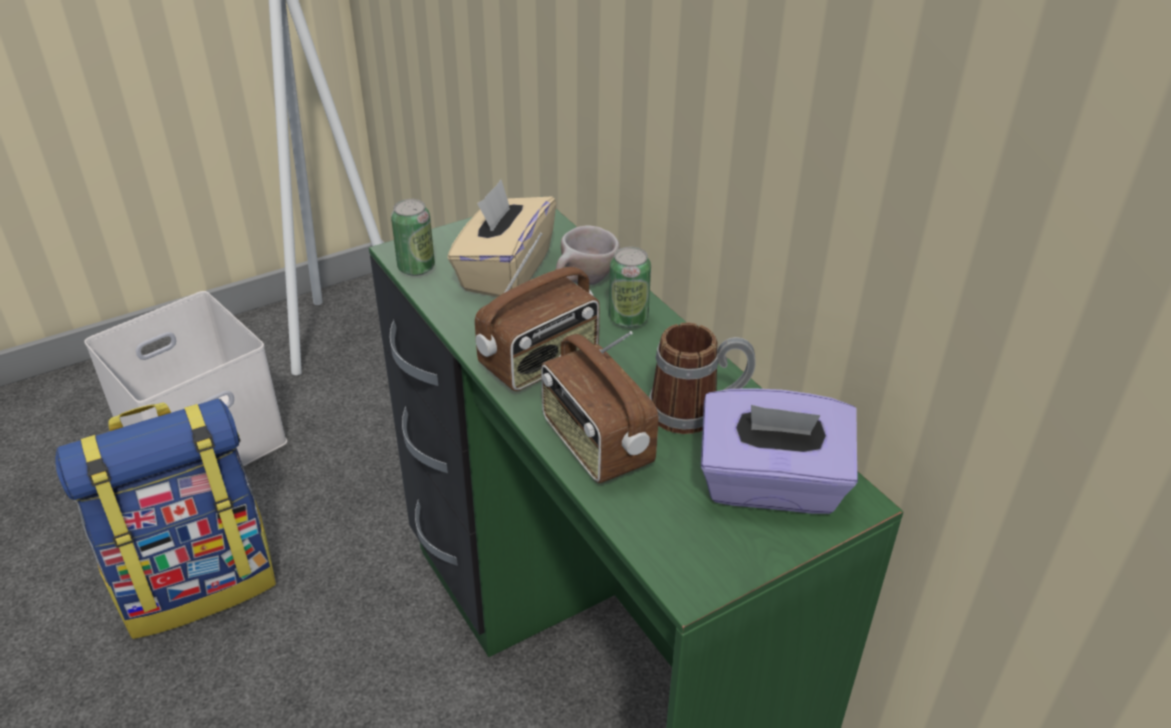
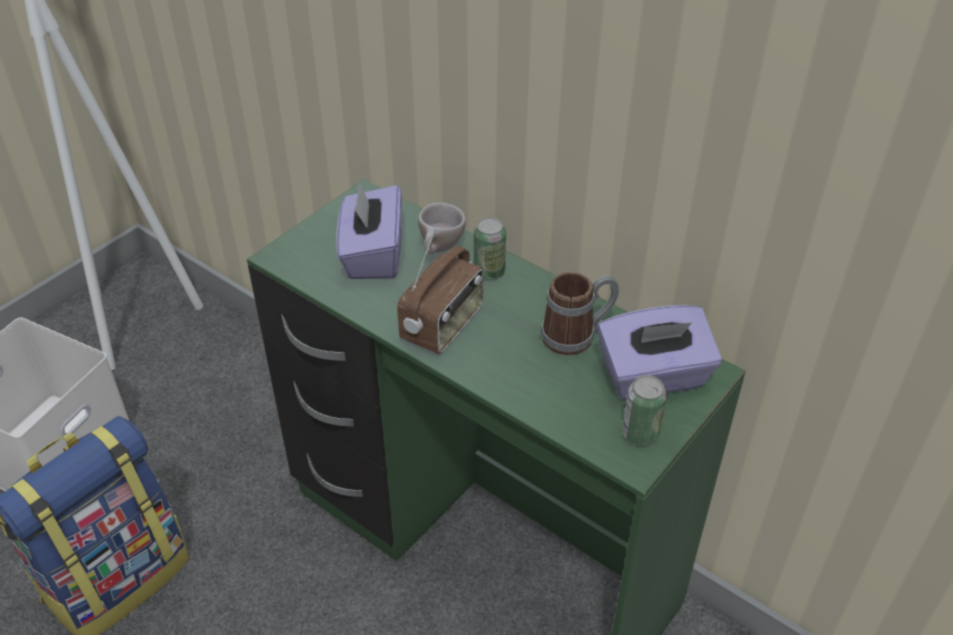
camera: 20 degrees left, 5 degrees up
(416, 268) = (298, 268): can -> can (640, 433)
(504, 272) = (372, 255): beige tissue box -> purple tissue box
(595, 444) = (518, 379): radio -> none

